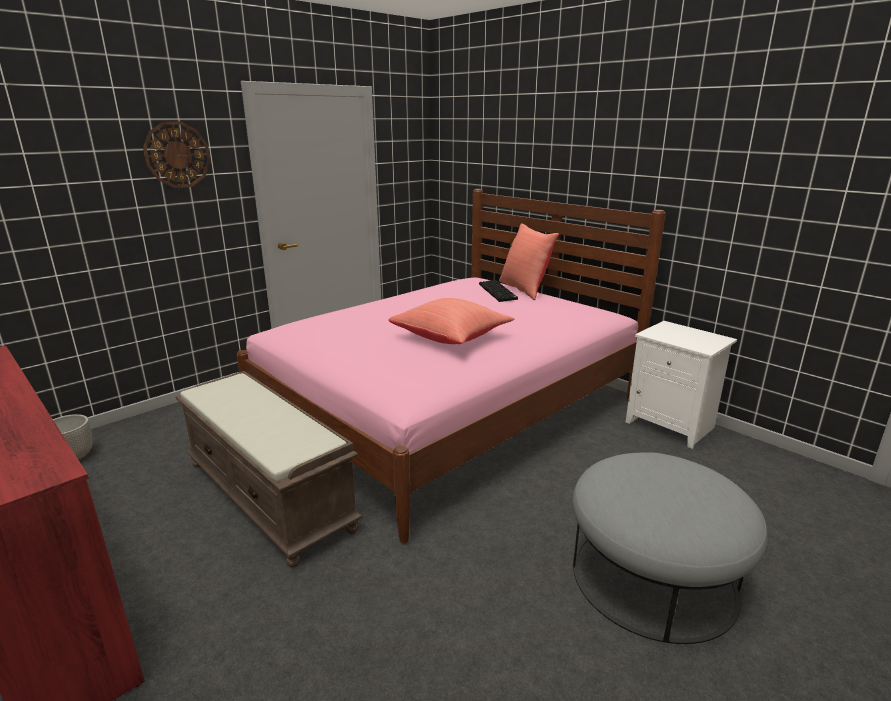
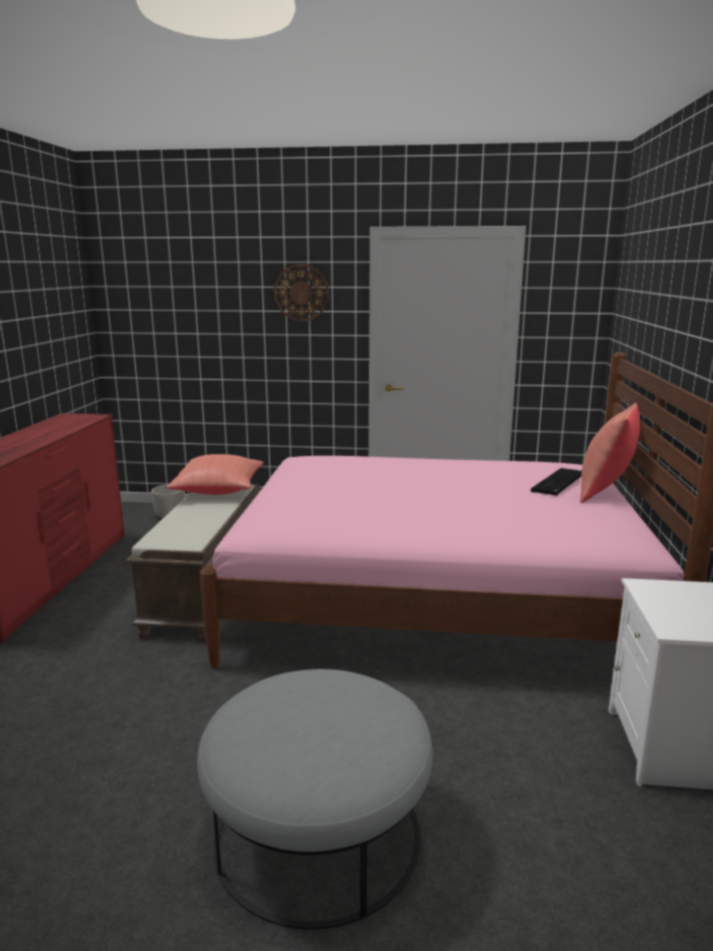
camera: 50 degrees right, 5 degrees down
(452, 338) = (392, 503): red pillow -> red pillow (219, 491)

